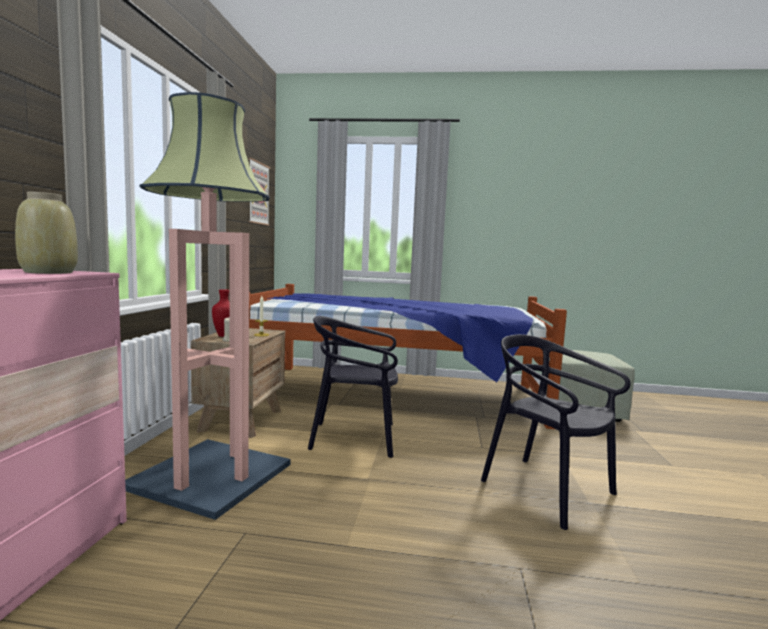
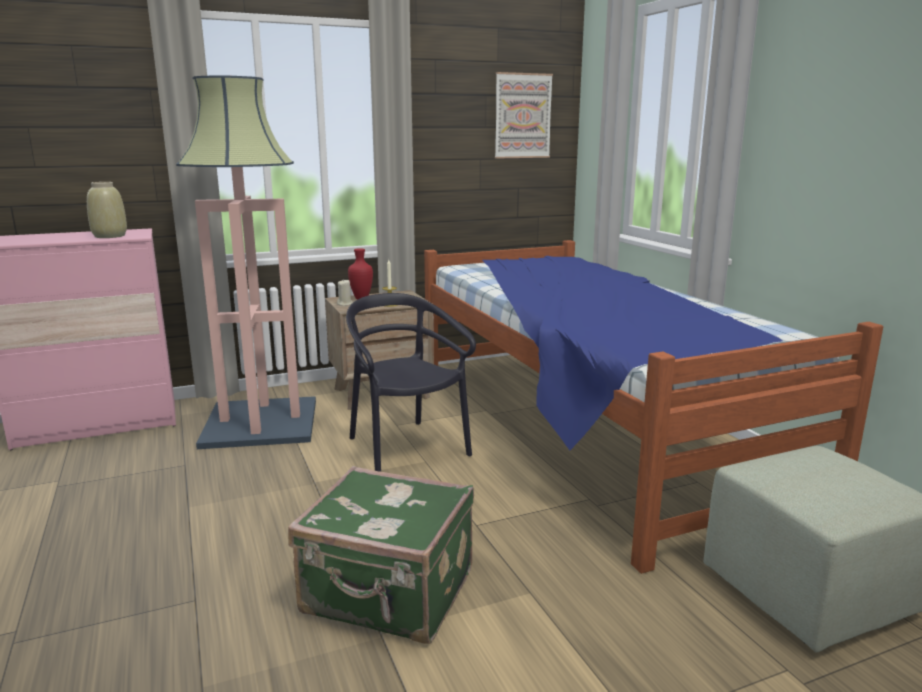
camera: 60 degrees right, 10 degrees up
(546, 490) = (389, 594): black chair -> green suitcase

